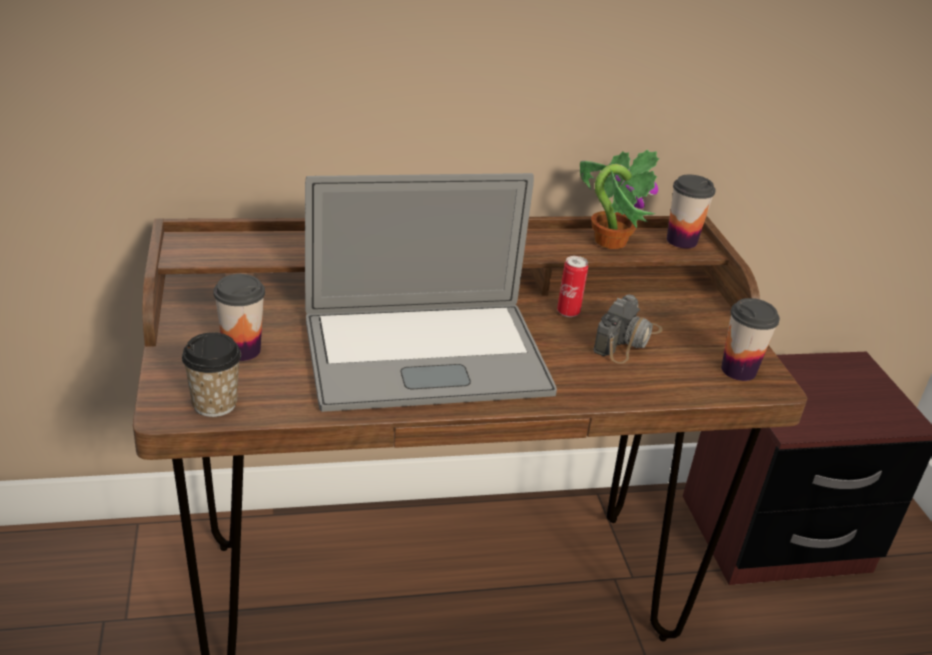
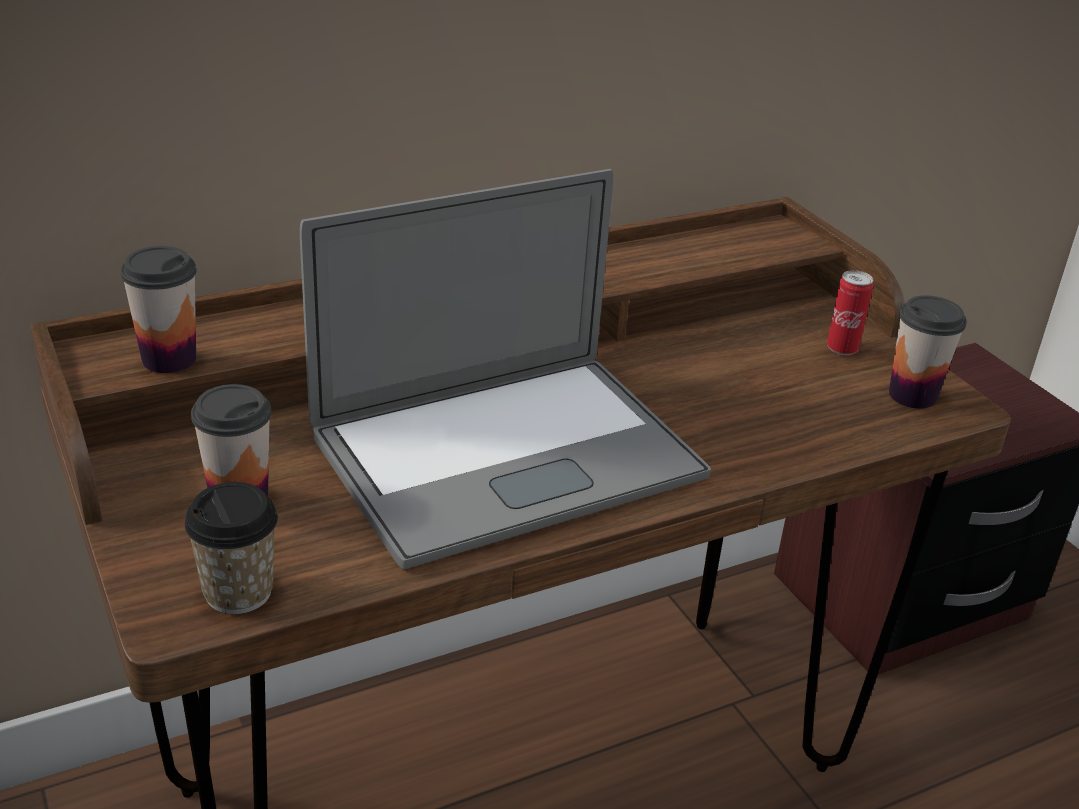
camera: 15 degrees left, 0 degrees up
(568, 312) = (663, 358): can -> can (842, 349)
(609, 241) = (685, 250): potted plant -> none
(628, 340) = (758, 381): camera -> none
(681, 241) = (773, 235): cup -> cup (169, 359)

